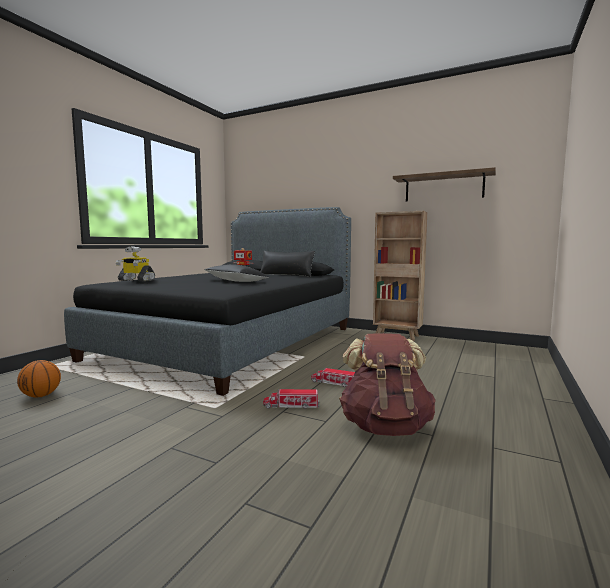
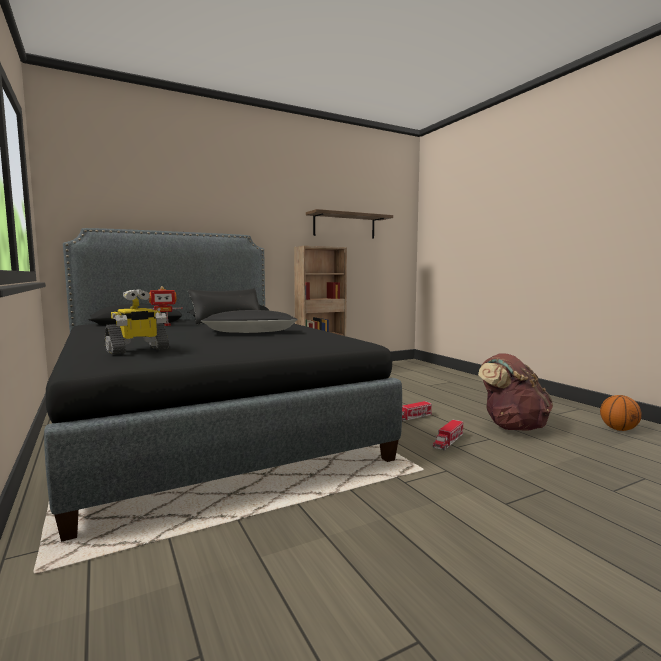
camera: 55 degrees left, 0 degrees up
(41, 395) = (230, 583): basketball -> basketball (619, 429)

